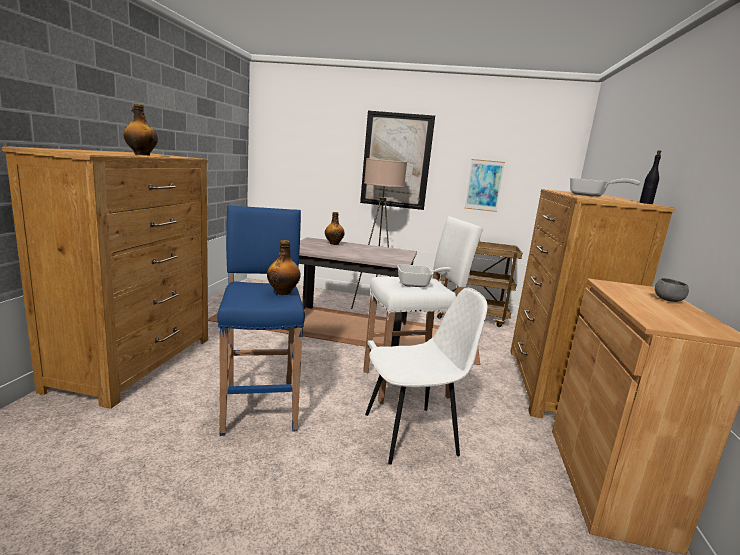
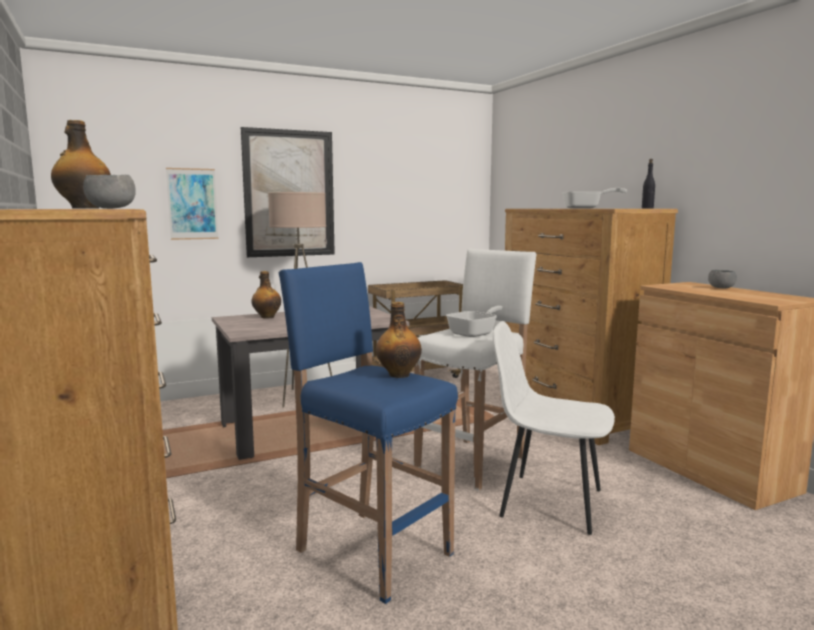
camera: 35 degrees left, 5 degrees down
(98, 154) = (111, 208): none -> grey bowl
(412, 434) = (548, 502): white chair -> white chair turned 105 degrees counterclockwise
(484, 185) = (399, 214): picture -> picture (192, 204)

